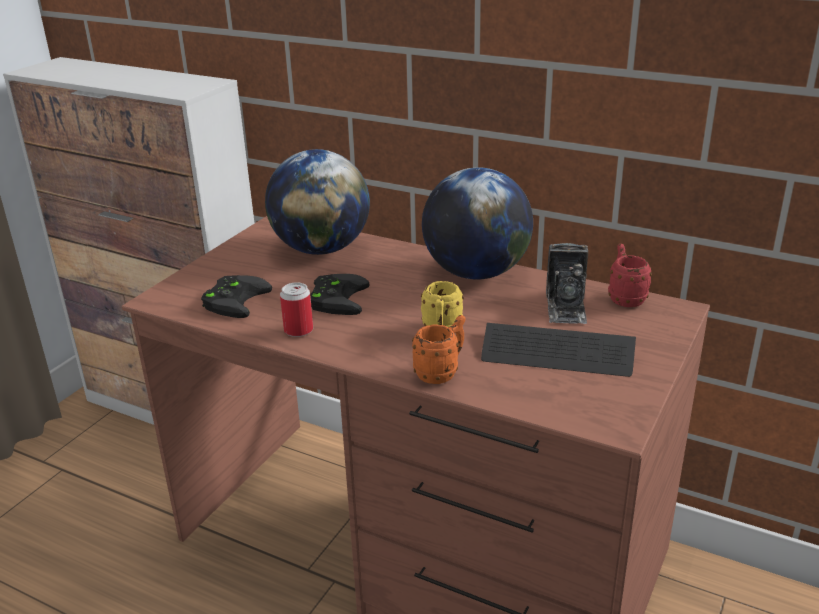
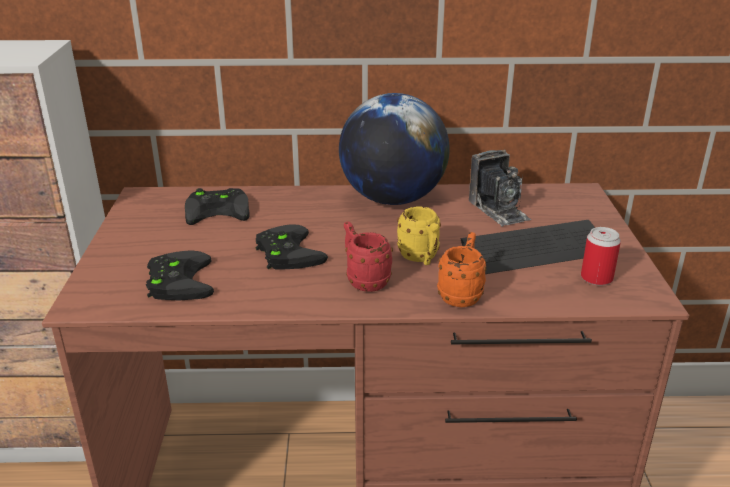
camera: 30 degrees left, 0 degrees up
(298, 330) = (282, 293): can -> can (596, 278)
(321, 249) = (220, 210): globe -> black game controller
(624, 297) = (534, 192): red mug -> red mug (364, 280)

